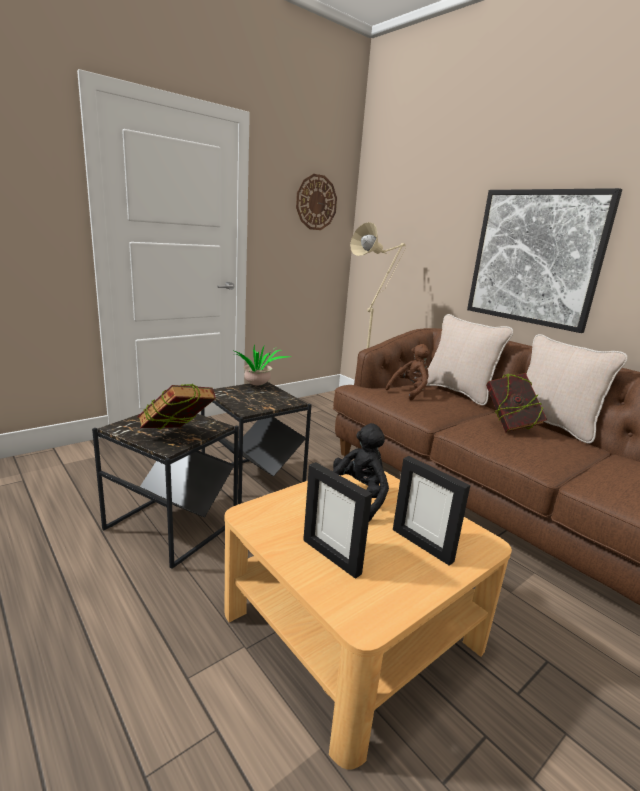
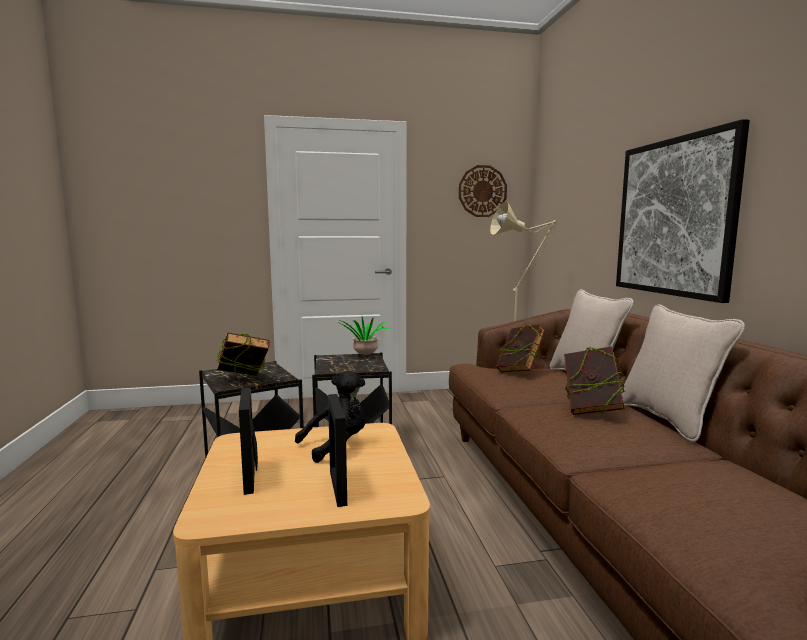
camera: 30 degrees right, 10 degrees down
(410, 391) = (519, 372): brown plush toy -> book

